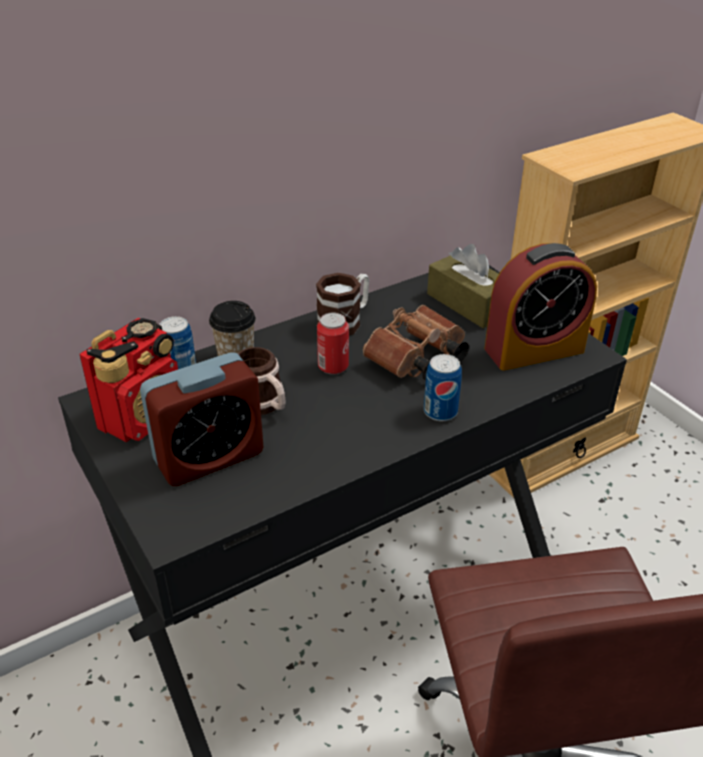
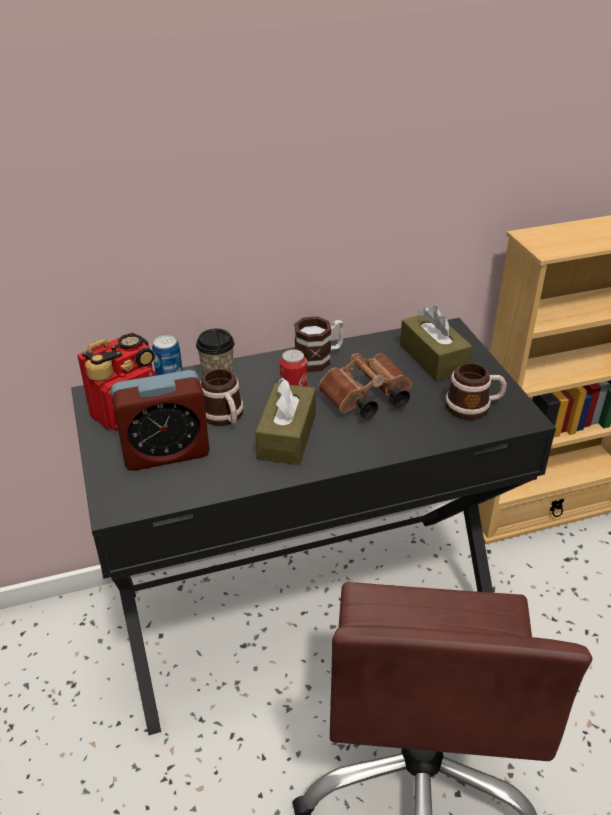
camera: 15 degrees right, 0 degrees up
(345, 414) = (287, 436): none -> brown tissue box
(440, 412) = (367, 447): can -> none
(534, 350) = (473, 407): alarm clock -> mug

